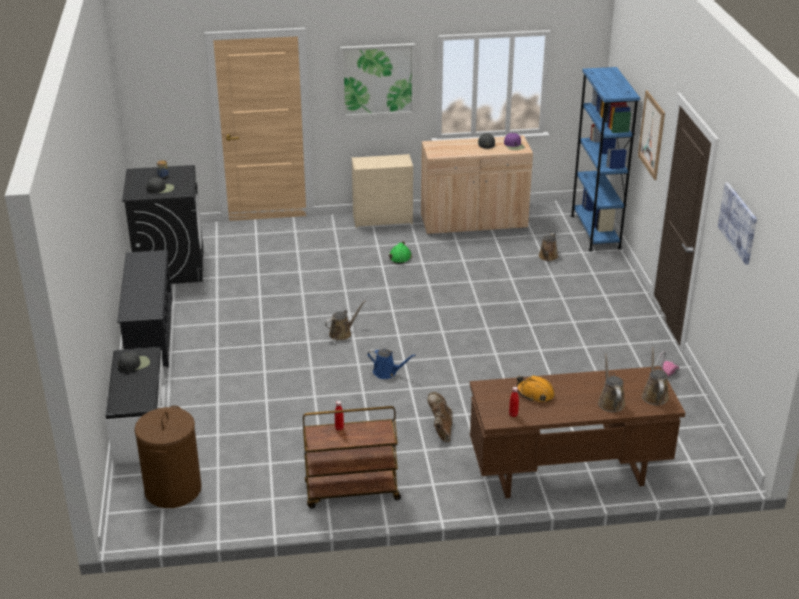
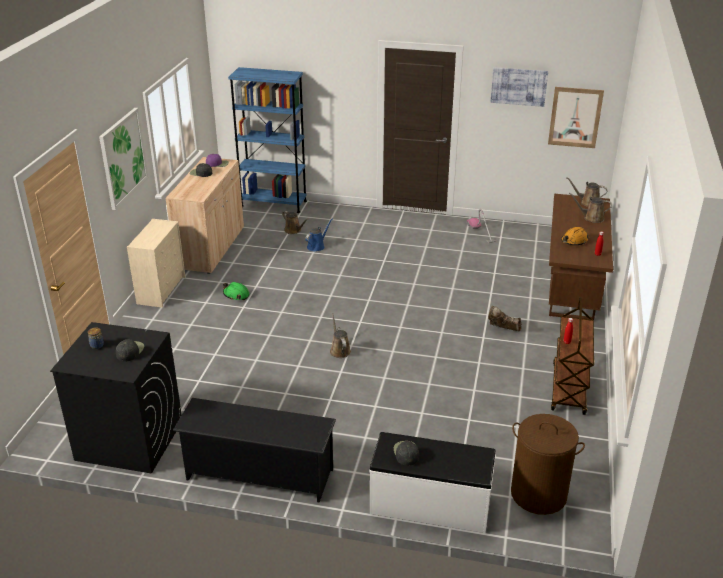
camera: 70 degrees left, 0 degrees up
(387, 372) = (413, 339): blue watering can -> blue watering can (317, 246)
(651, 135) = (336, 91): picture -> picture (575, 117)

